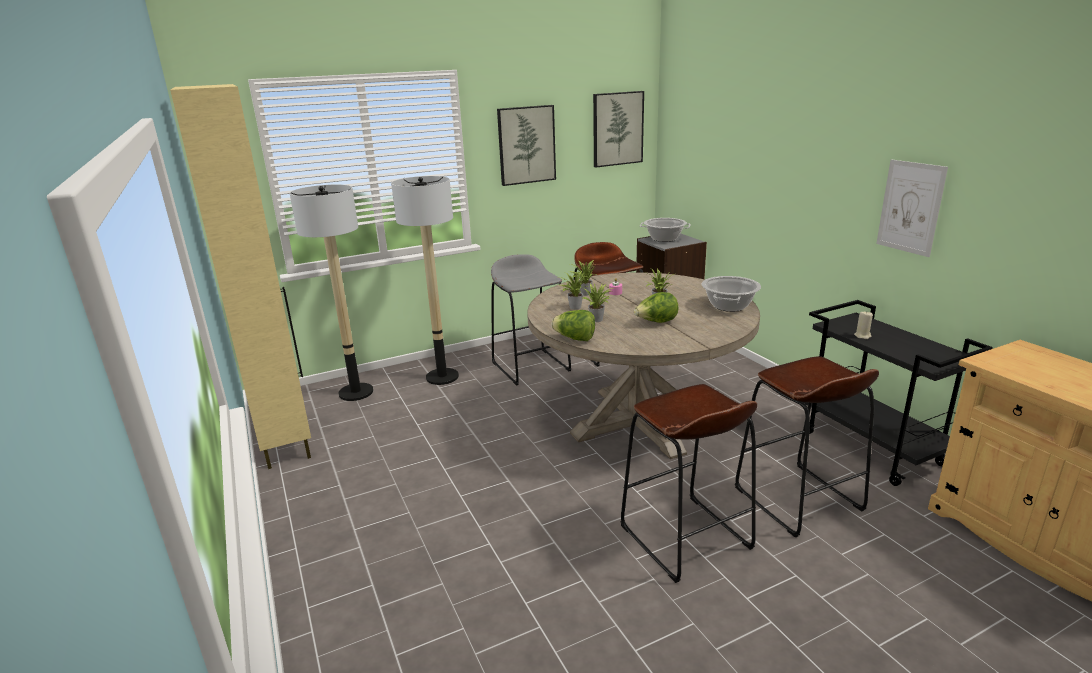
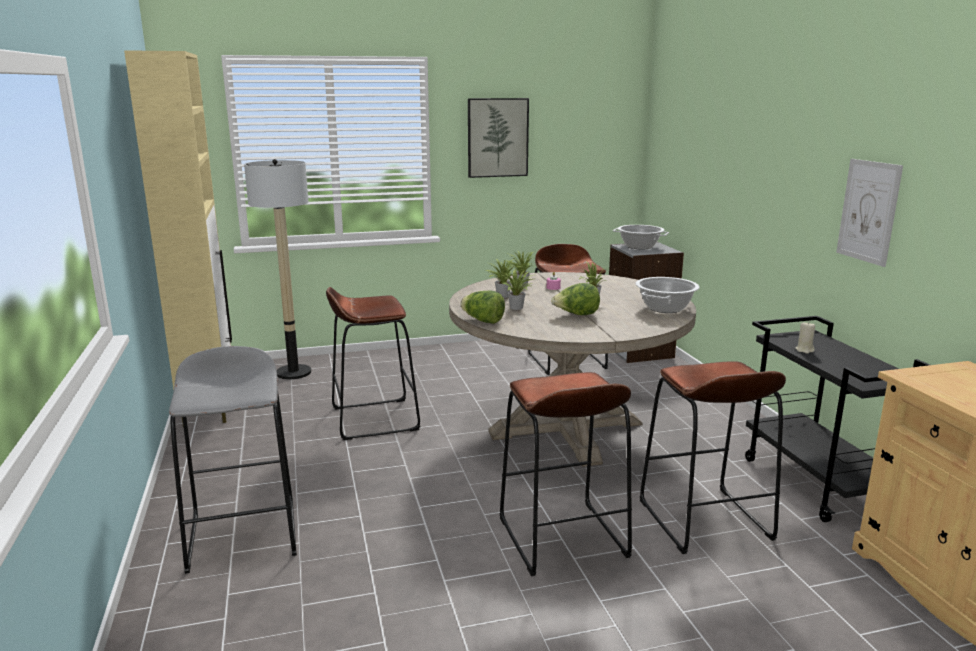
camera: 10 degrees right, 5 degrees down
(442, 377) = (383, 368): floor lamp -> none
(457, 434) = (374, 419): none -> brown stool
(531, 366) = (477, 368): grey stool -> grey stool (243, 534)
(617, 129) = (600, 128): picture -> none

